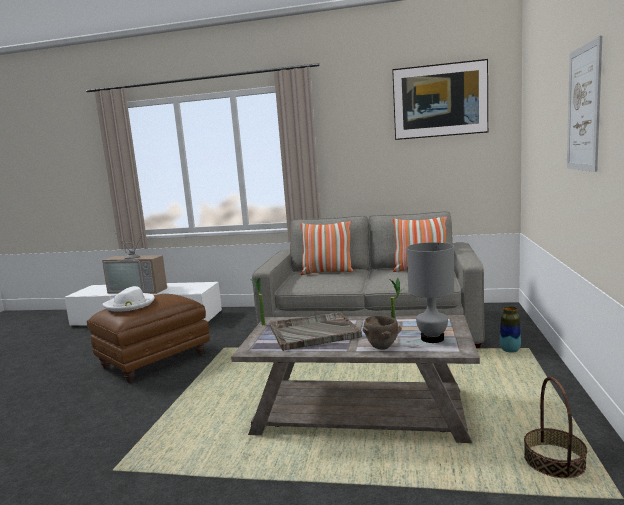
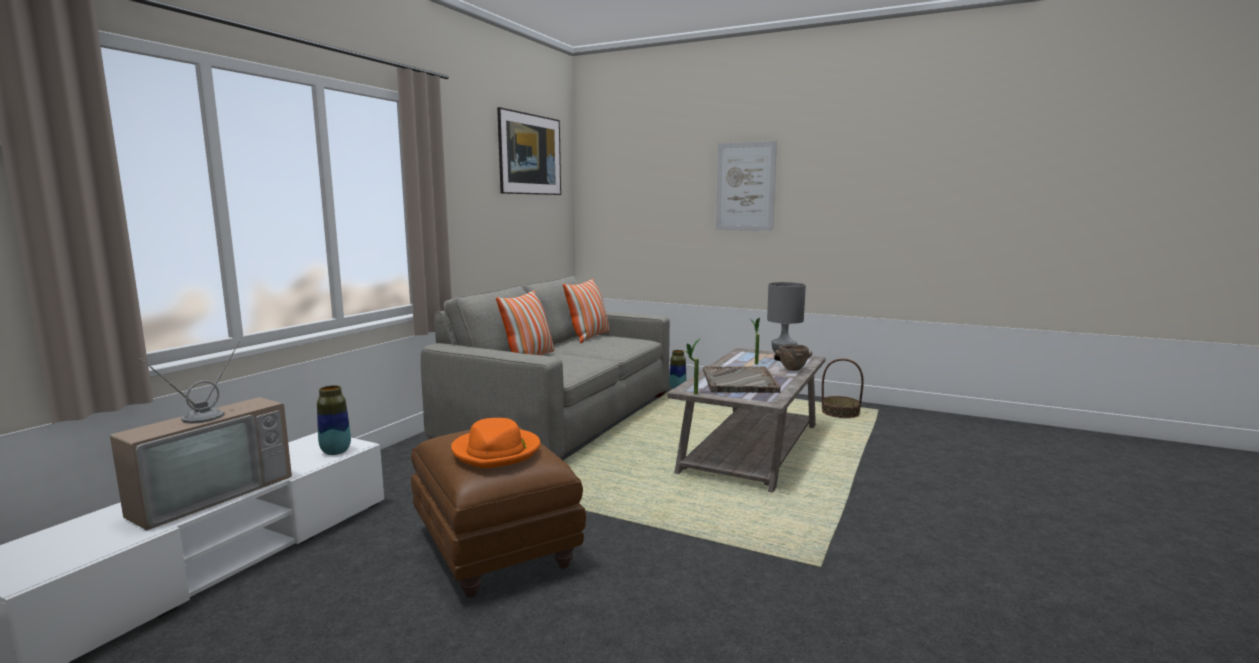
camera: 75 degrees left, 0 degrees up
(130, 304) = (497, 451): white hat -> orange hat
(188, 291) = (336, 452): none -> vase

